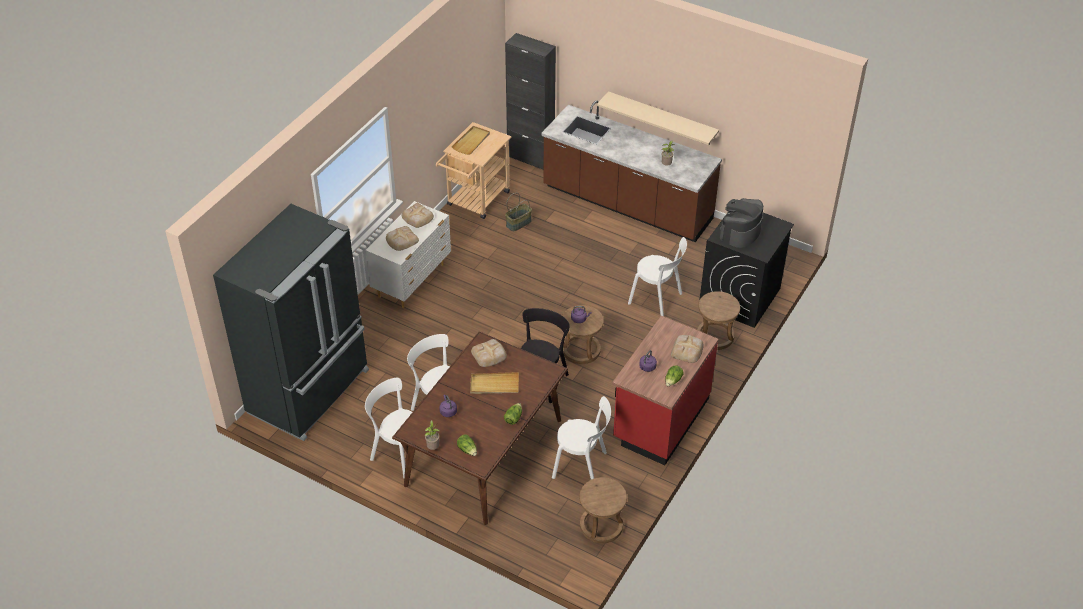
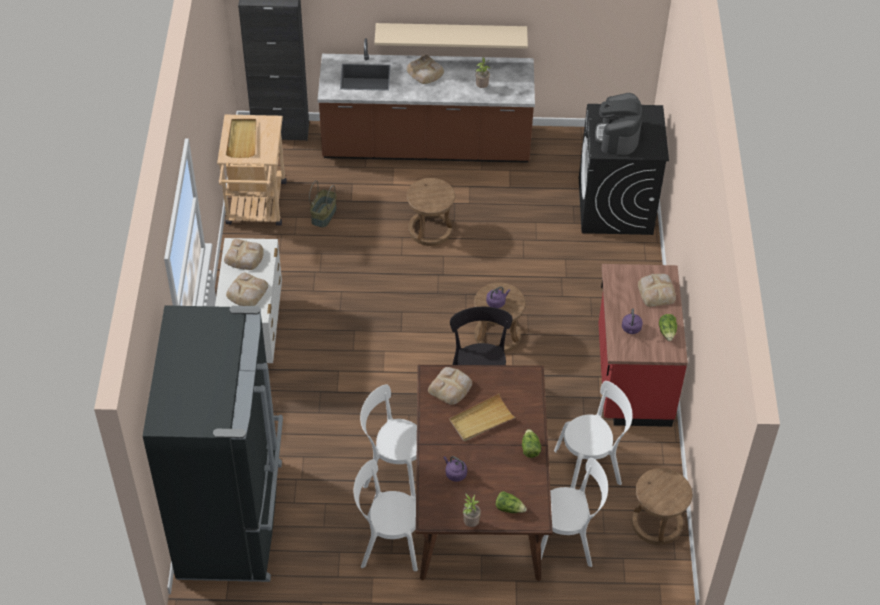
camera: 30 degrees left, 5 degrees up
(632, 141) = (425, 72): none -> bread
(657, 299) = (535, 244): white chair -> white chair (567, 540)
(715, 336) = (621, 261): brown stool -> brown stool (430, 230)

